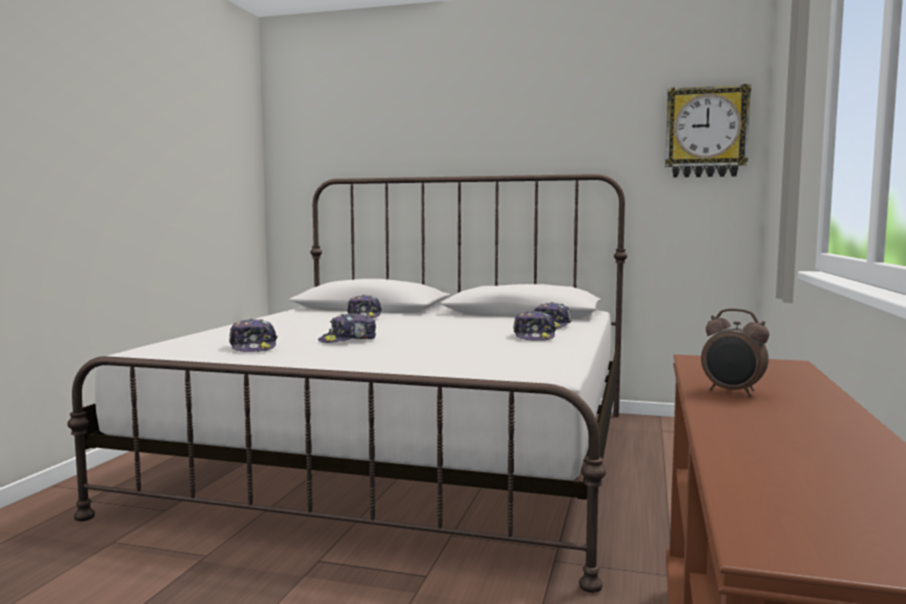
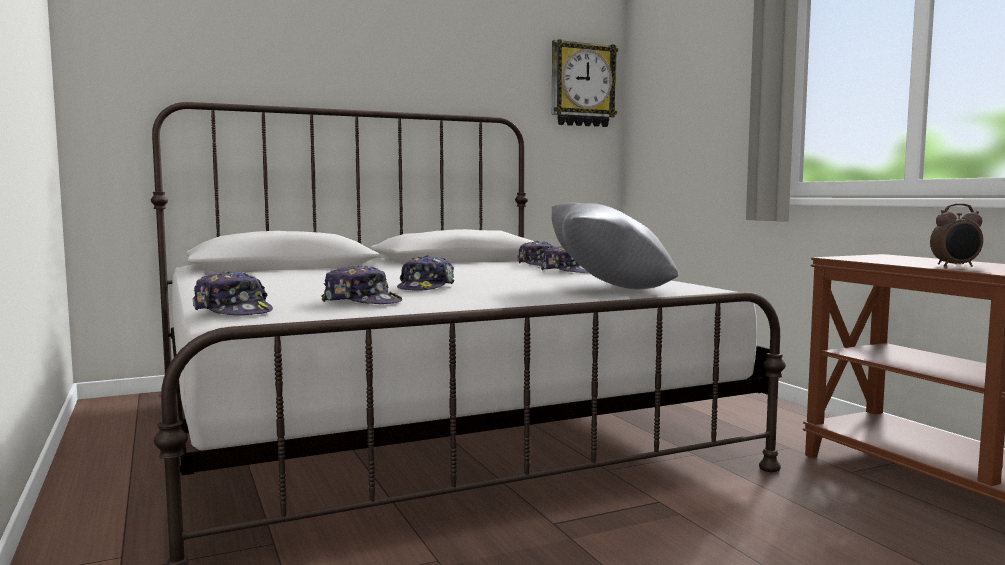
camera: 40 degrees left, 0 degrees up
(364, 316) = (323, 272): cap -> cap (233, 311)
(461, 361) = (608, 289): none -> grey pillow

